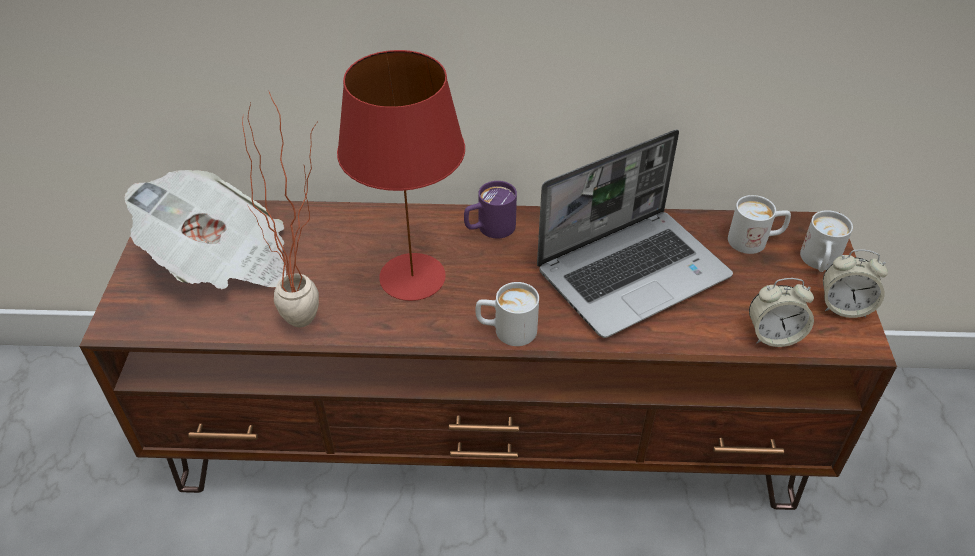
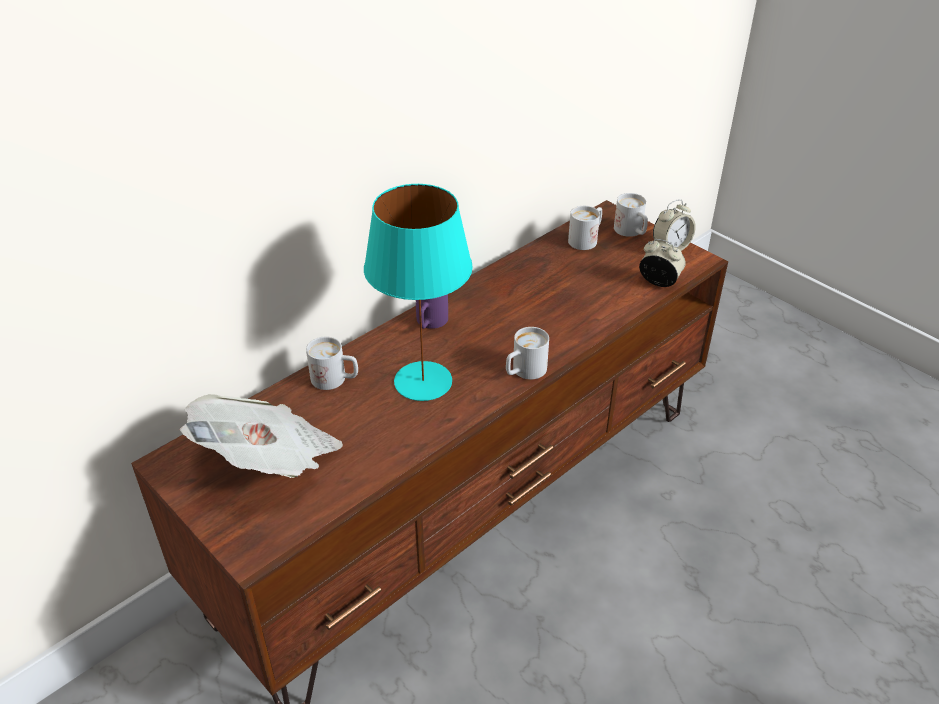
camera: 45 degrees left, 5 degrees down
(315, 321) = (399, 448): potted plant -> none
(351, 228) = (335, 380): none -> white mug
(412, 278) = (424, 381): red table lamp -> turquoise table lamp
(633, 272) = (548, 295): laptop -> none
(773, 335) = (659, 282): alarm clock -> alarm clock turned 105 degrees counterclockwise

